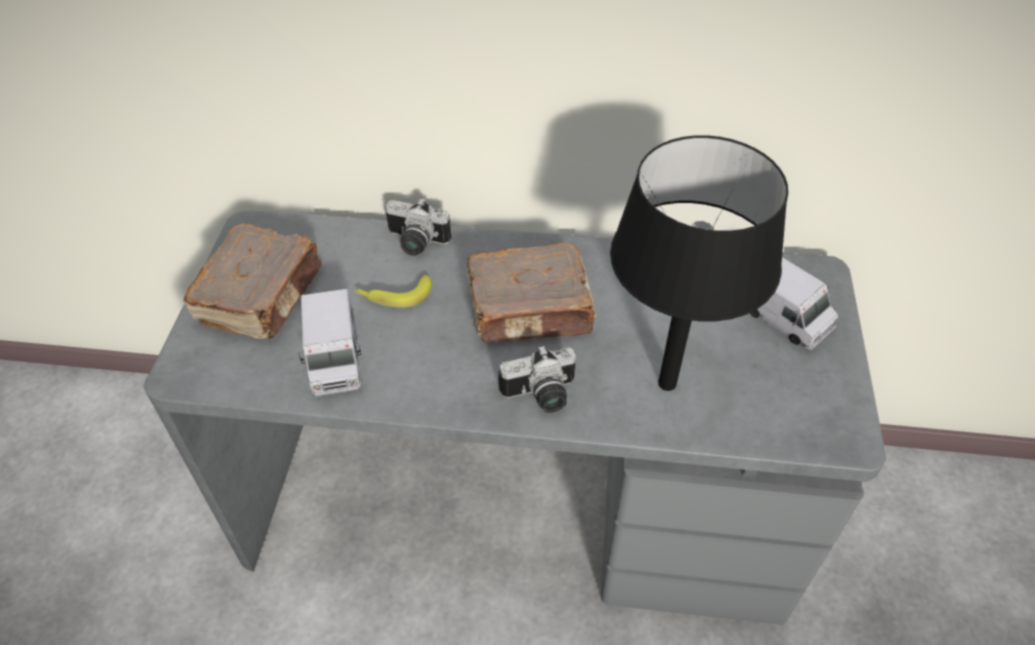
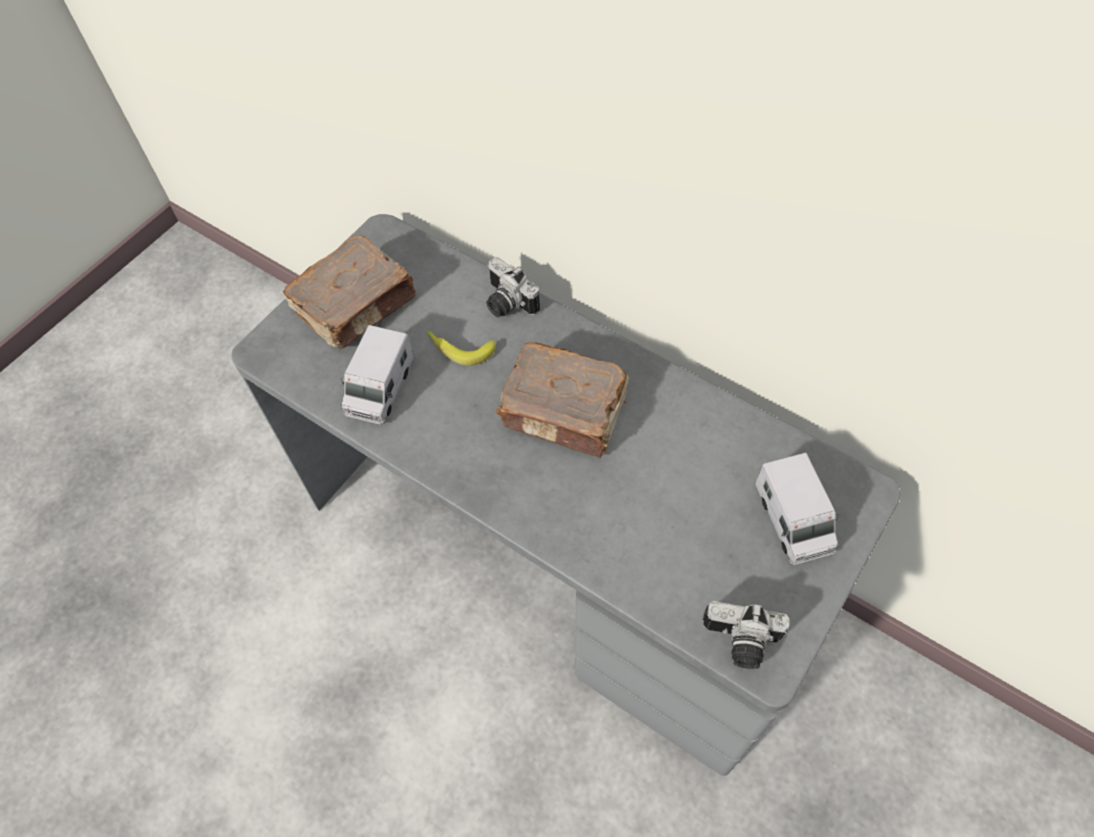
camera: 30 degrees right, 10 degrees up
(541, 396) = (523, 497): camera -> camera (740, 643)
(667, 384) = (638, 536): black table lamp -> none

